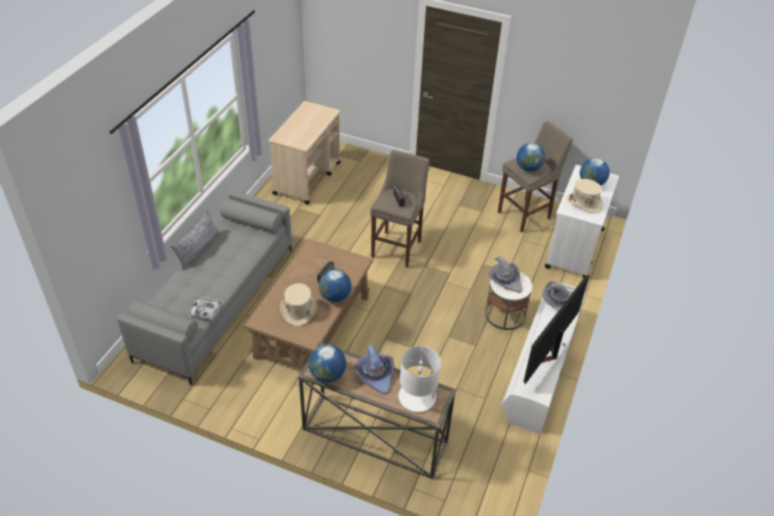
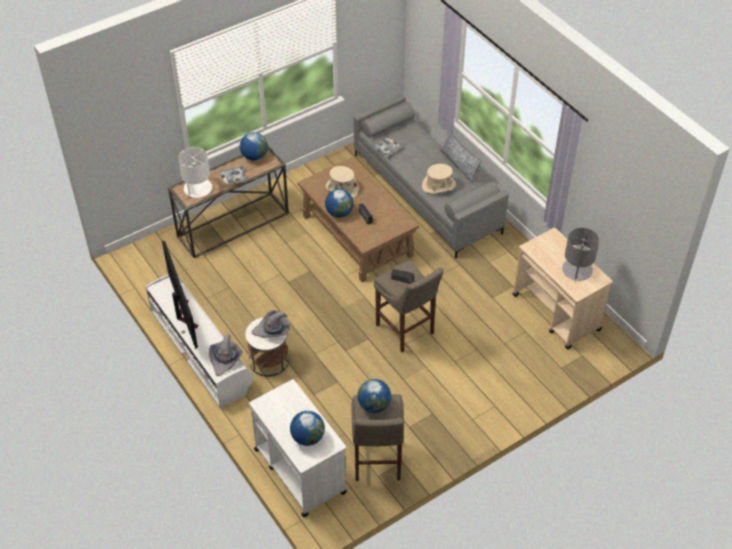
camera: 125 degrees right, 5 degrees up
(308, 117) = (577, 270): none -> grey table lamp
(375, 375) = (233, 178): purple hat -> tray
(584, 203) = (287, 410): beige hat -> beige hat (438, 186)

